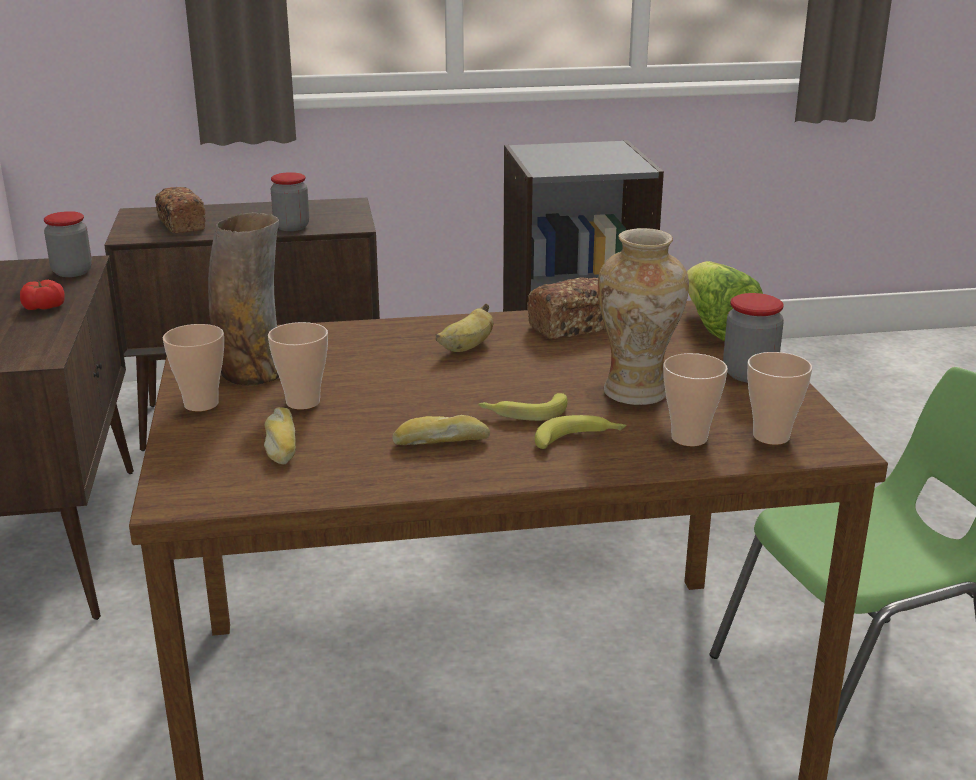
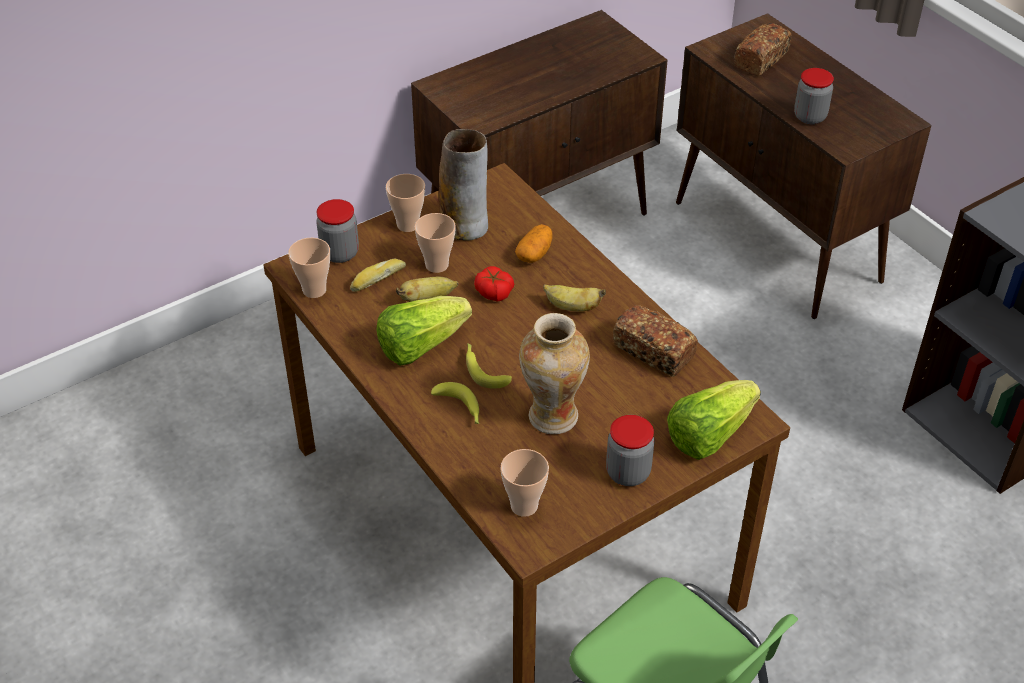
camera: 65 degrees right, 20 degrees up
(44, 307) = (553, 82): tomato -> tomato (494, 292)
(72, 272) = (620, 61): jar -> jar (340, 253)
(355, 347) = (534, 253): none -> potato
(358, 420) = (427, 298): none -> banana
(441, 441) = (420, 345): bread -> lettuce
(689, 438) = (495, 462): cup -> cup (314, 290)

